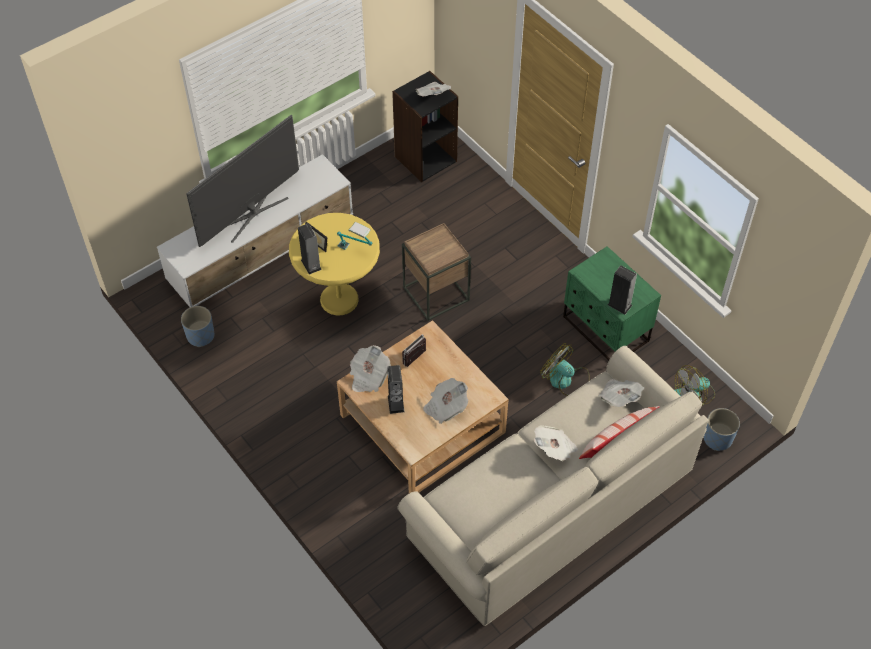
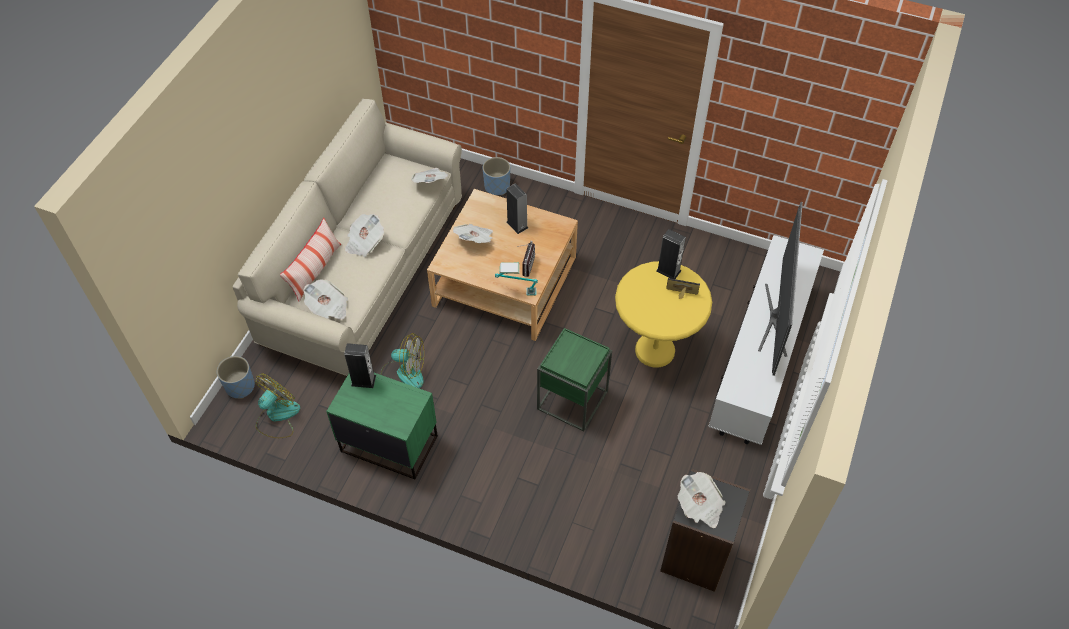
camera: 150 degrees right, 0 degrees up
(200, 336) = (740, 264): blue planter -> blue planter (497, 186)
(355, 251) = (640, 301): table lamp -> table lamp (516, 291)
(368, 376) = (554, 234): newspaper -> newspaper (430, 182)
(436, 293) = (572, 400): brown side table -> green side table

